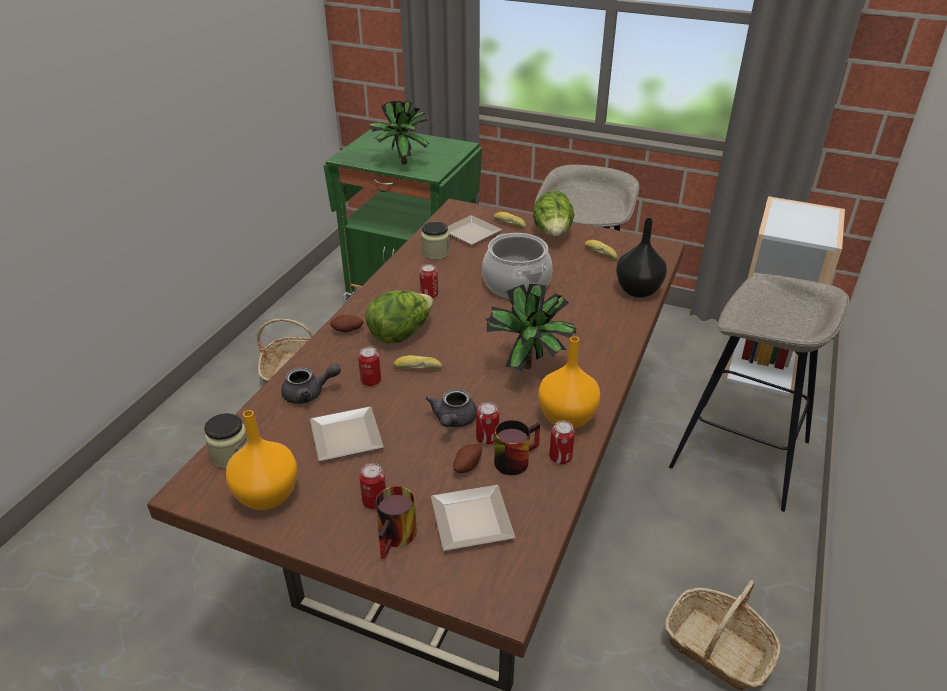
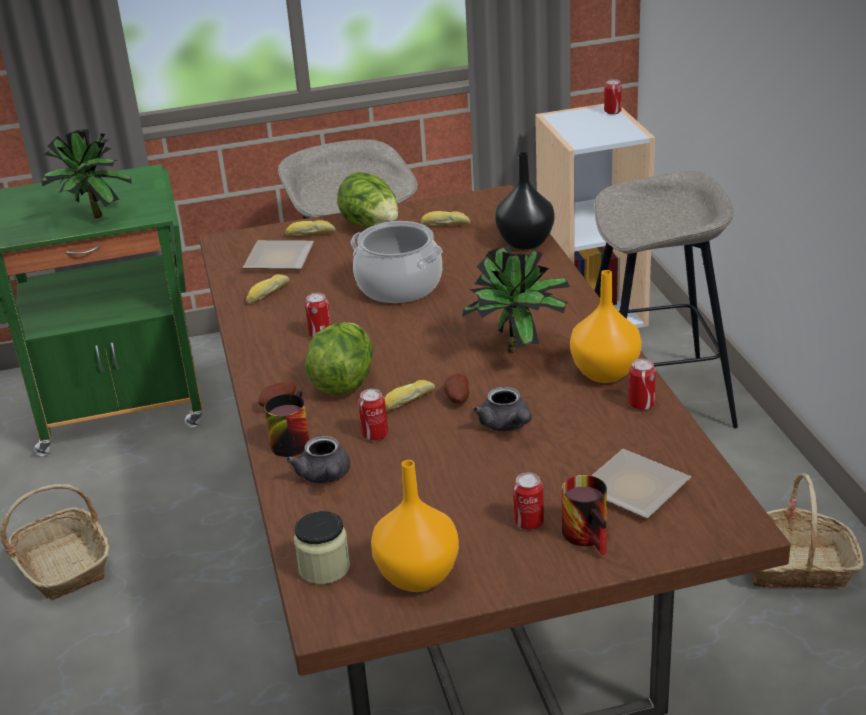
camera: 35 degrees left, 5 degrees down
(309, 393) = (325, 477): grey teapot -> grey teapot turned 120 degrees clockwise
(349, 438) = (427, 490): plate -> none
(435, 253) = (267, 293): jar -> bread
(466, 465) = (570, 452): potato -> potato (456, 399)
(487, 438) = (558, 423): can -> can (612, 112)
(514, 458) = (603, 425): mug -> mug (289, 440)

